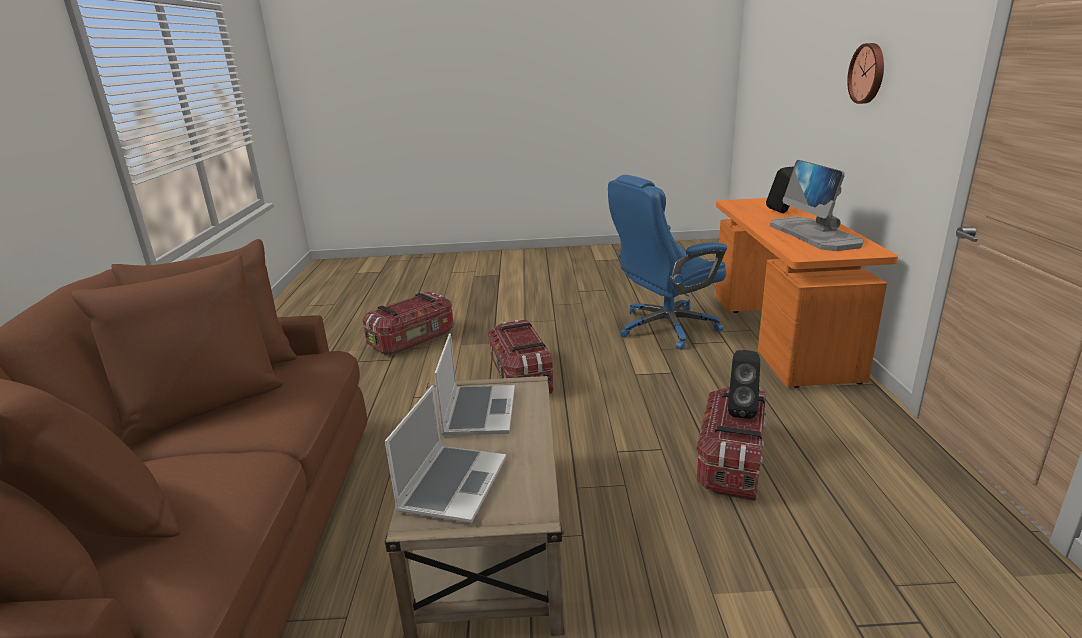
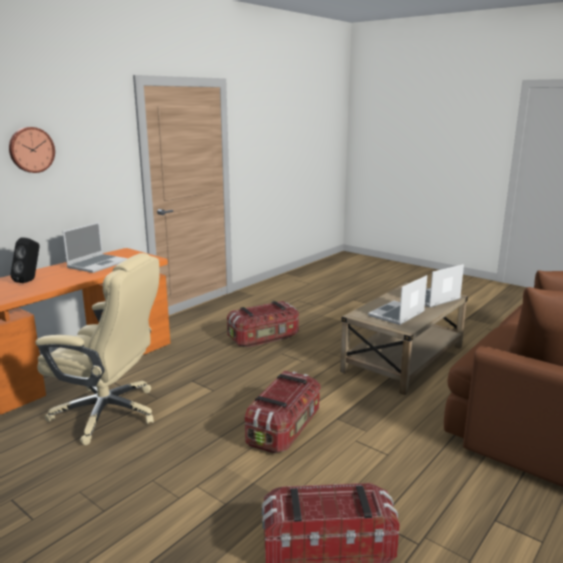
camera: 140 degrees left, 5 degrees down
(665, 328) = (109, 413): blue office chair -> beige office chair
(741, 410) = (256, 311): black speaker -> none
(814, 235) = (97, 264): monitor -> laptop

